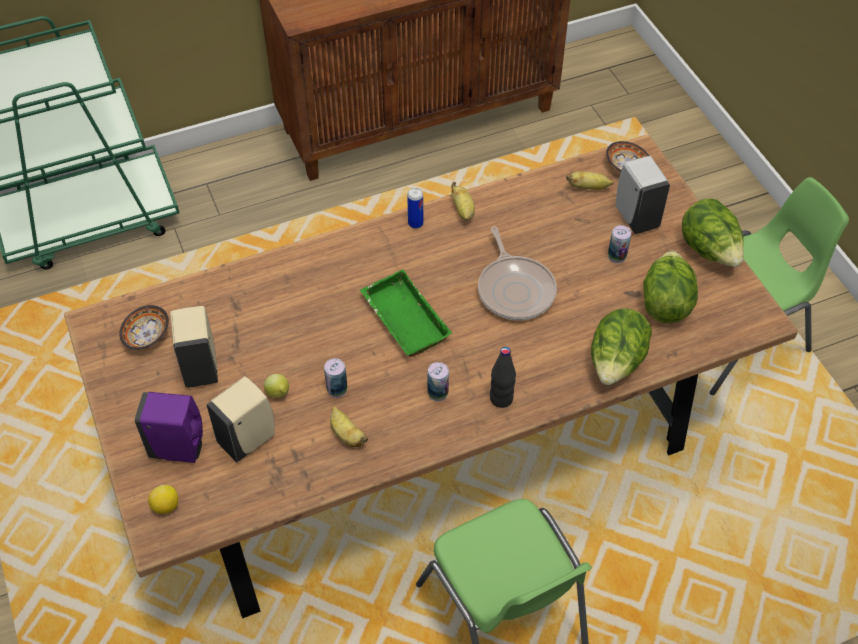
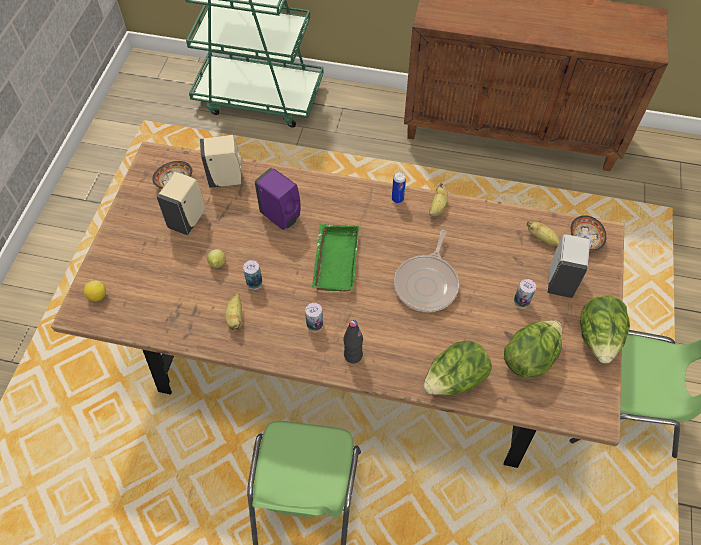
camera: 35 degrees right, 5 degrees up
(180, 449) = (134, 265): purple soap dispenser -> purple soap dispenser (281, 217)
(249, 439) = (177, 283): beige soap dispenser -> beige soap dispenser (227, 179)

